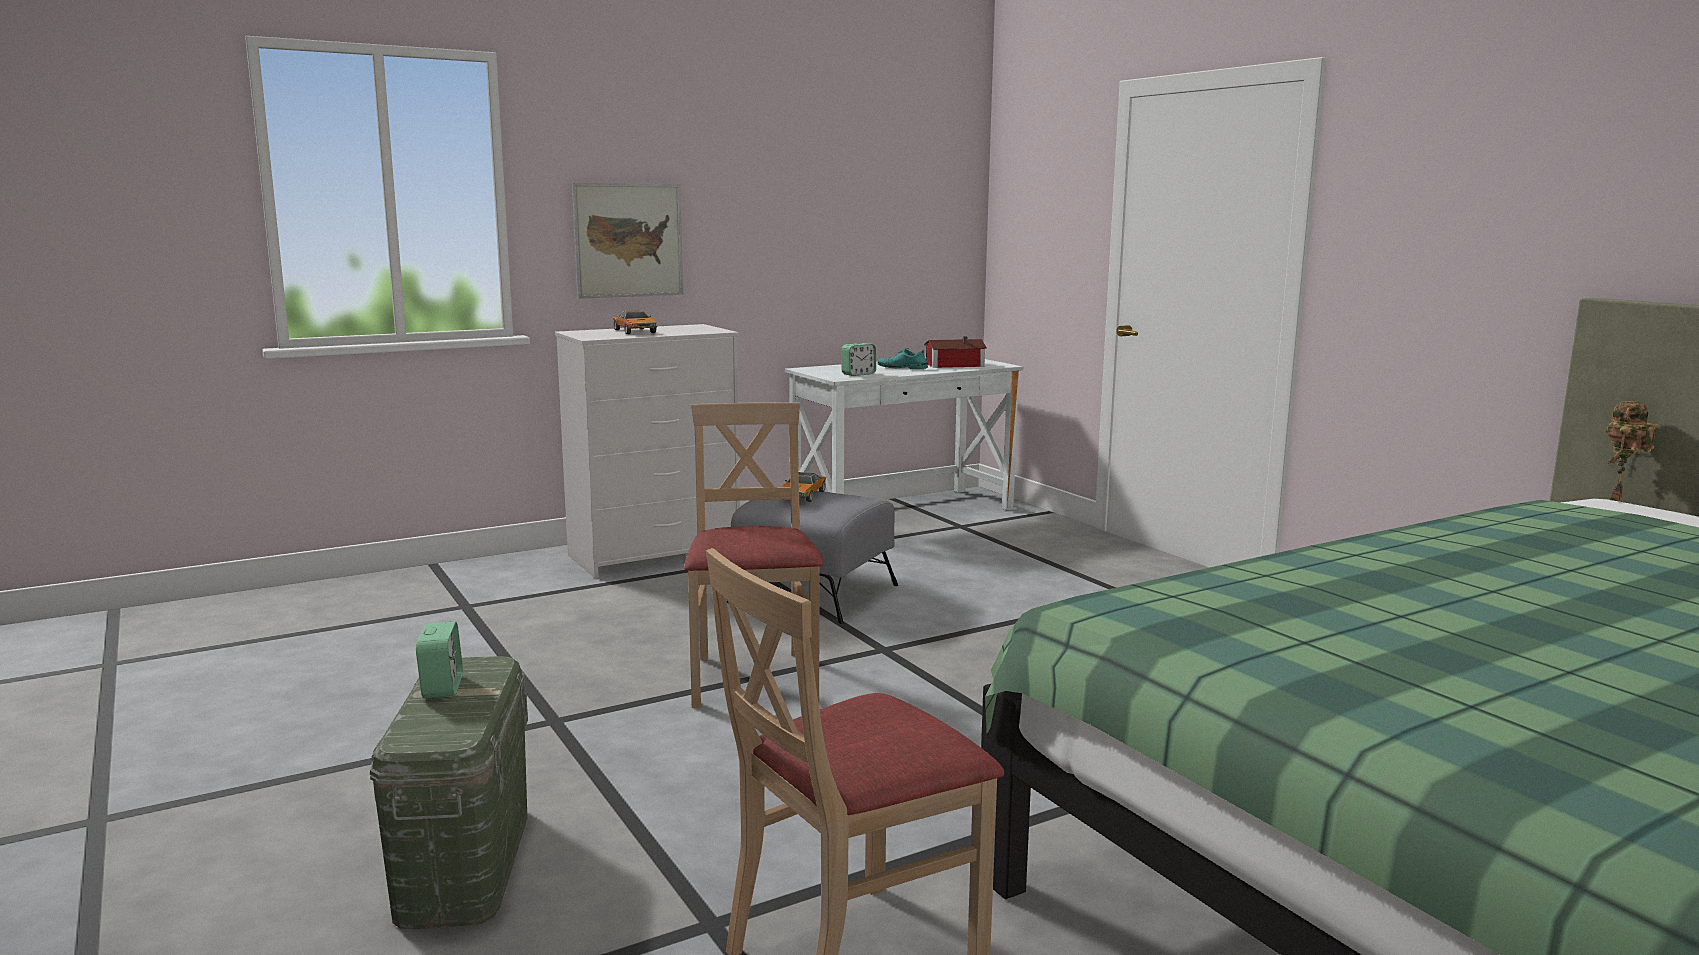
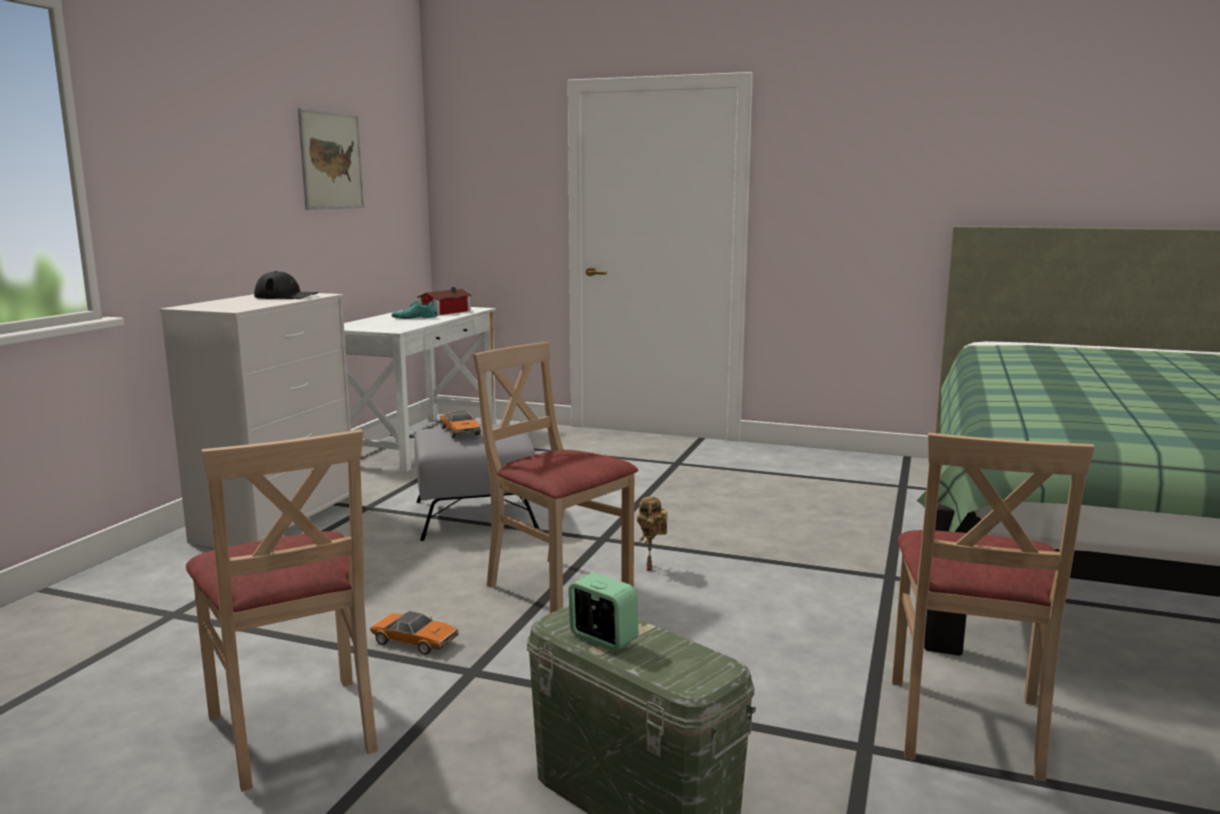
camera: 40 degrees left, 0 degrees up
(381, 713) = (295, 730): none -> beige chair
(628, 240) = (193, 211): picture -> picture (331, 161)
(635, 331) = (247, 301): toy car -> toy car (415, 641)
(683, 330) = (286, 296): none -> black cap
(858, 374) = (398, 326): alarm clock -> none
(1619, 499) = (992, 340): toy robot -> toy robot (651, 568)

